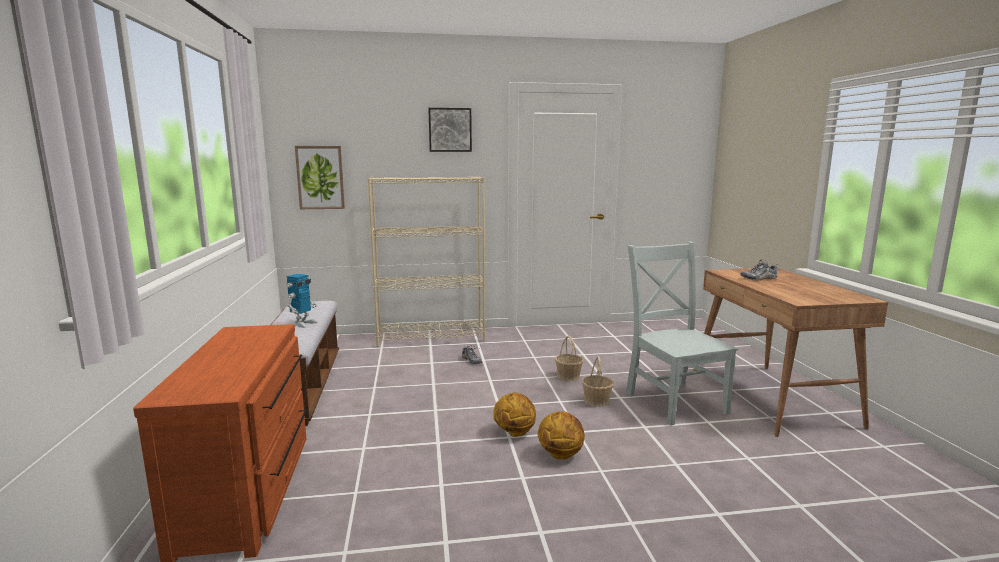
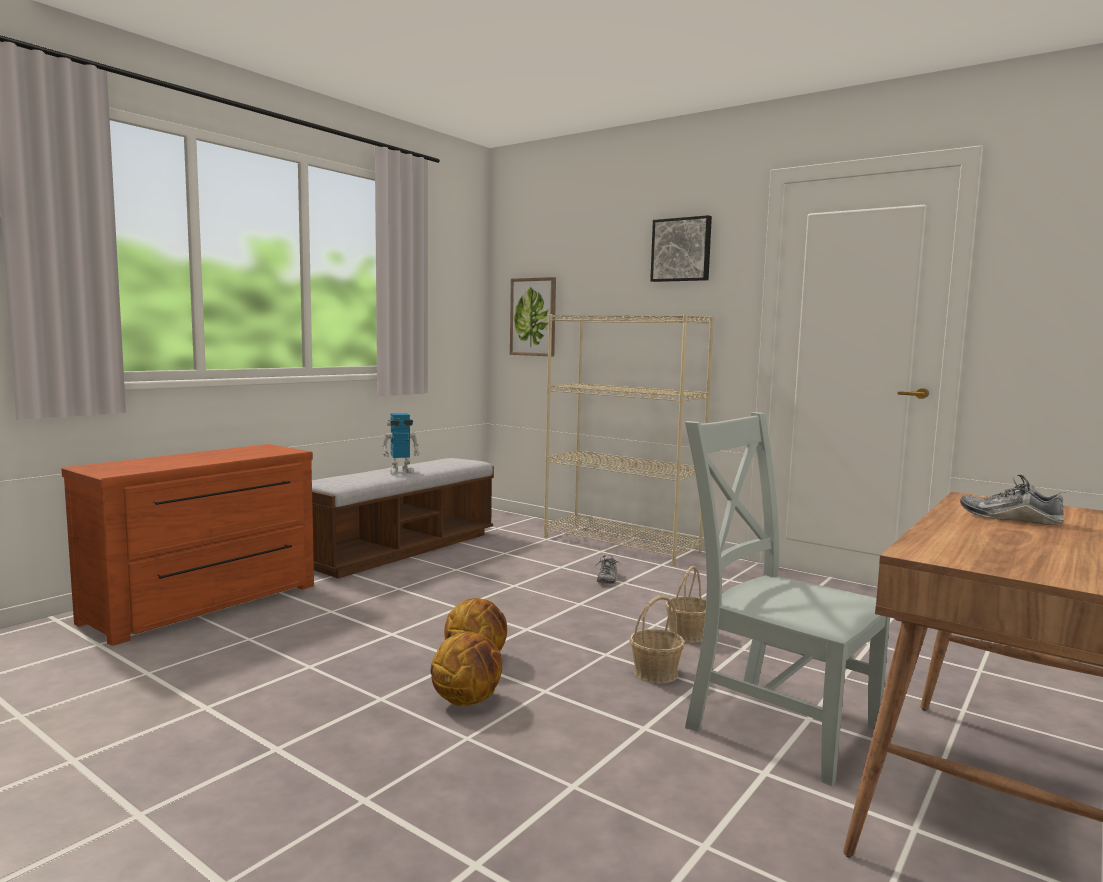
camera: 45 degrees right, 5 degrees down
(673, 401) = (775, 724): grey chair -> grey chair turned 75 degrees counterclockwise

